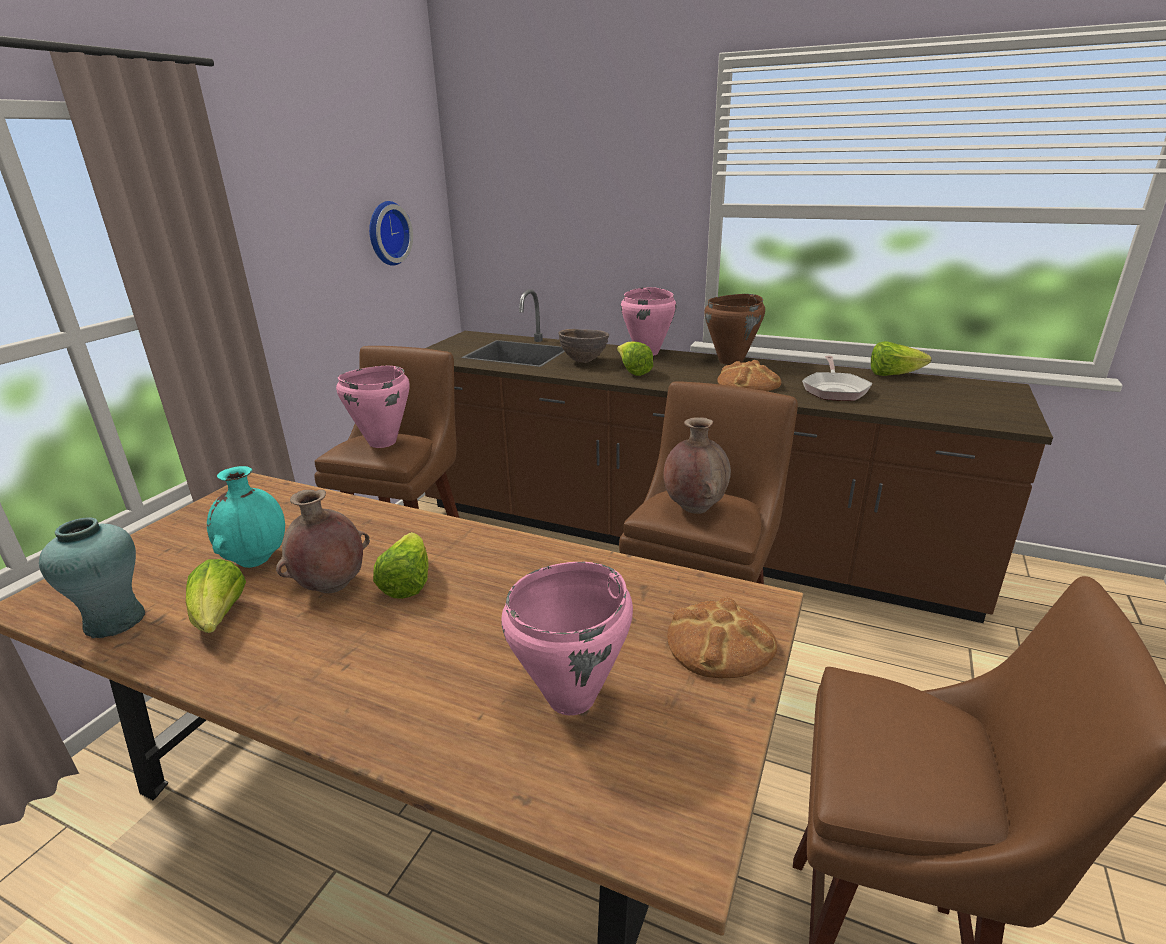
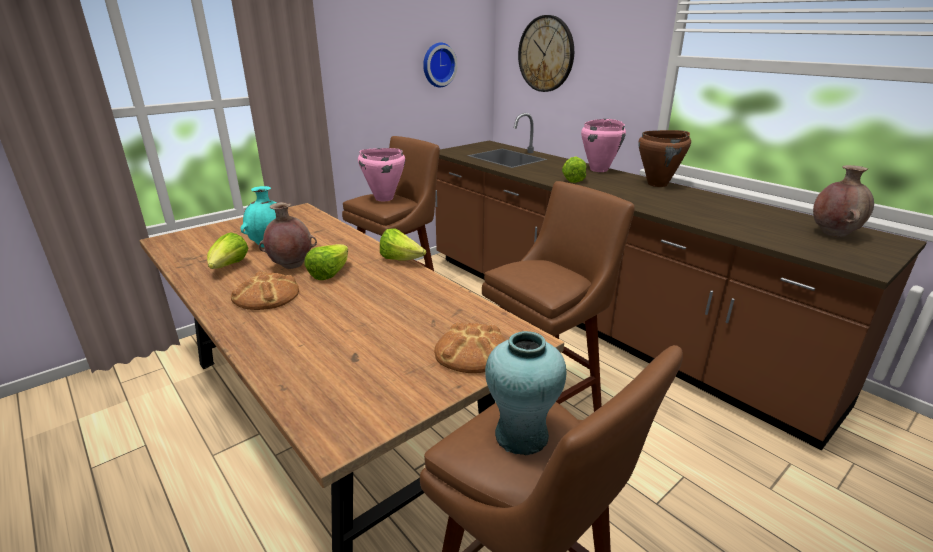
camera: 25 degrees right, 0 degrees up
(114, 621) = (186, 256): turquoise vase -> turquoise vase (521, 435)
(533, 208) = (546, 54): none -> wall clock
(572, 698) = (356, 352): pink cooking pot -> none
(584, 361) = (545, 169): brown bowl -> none
(694, 507) = (535, 272): brown vase -> brown vase (833, 234)
(747, 383) = (651, 200): bread -> bread (266, 295)
(834, 389) = (720, 215): frying pan -> none
(893, 375) = (791, 214): lettuce -> lettuce (401, 260)

